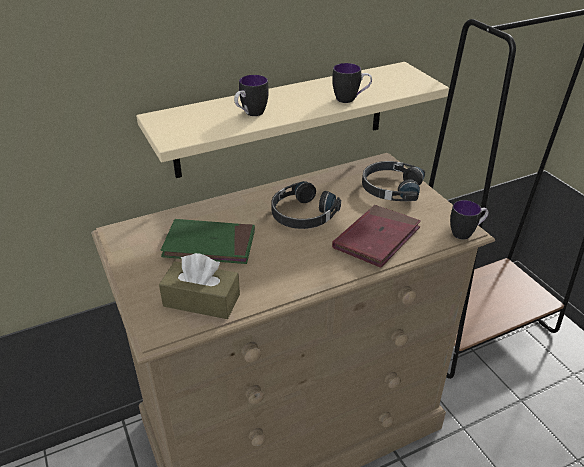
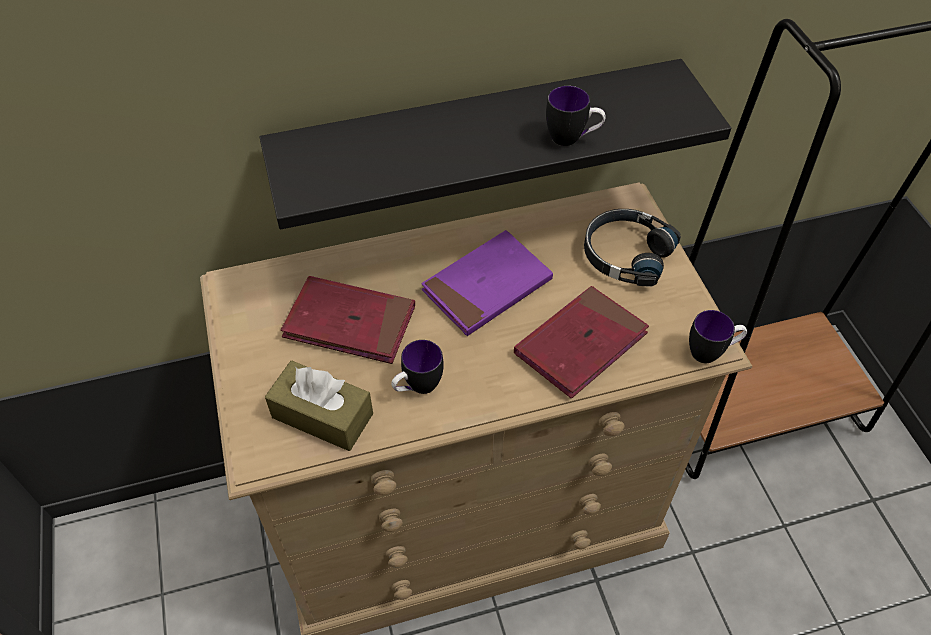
camera: 10 degrees right, 15 degrees up
(209, 245) = (350, 323): green book -> red book
(250, 114) = (418, 155): mug -> mug (417, 388)
(282, 119) = (478, 138): beige shelf -> black shelf
(302, 214) = (487, 286): black headphones -> purple book

